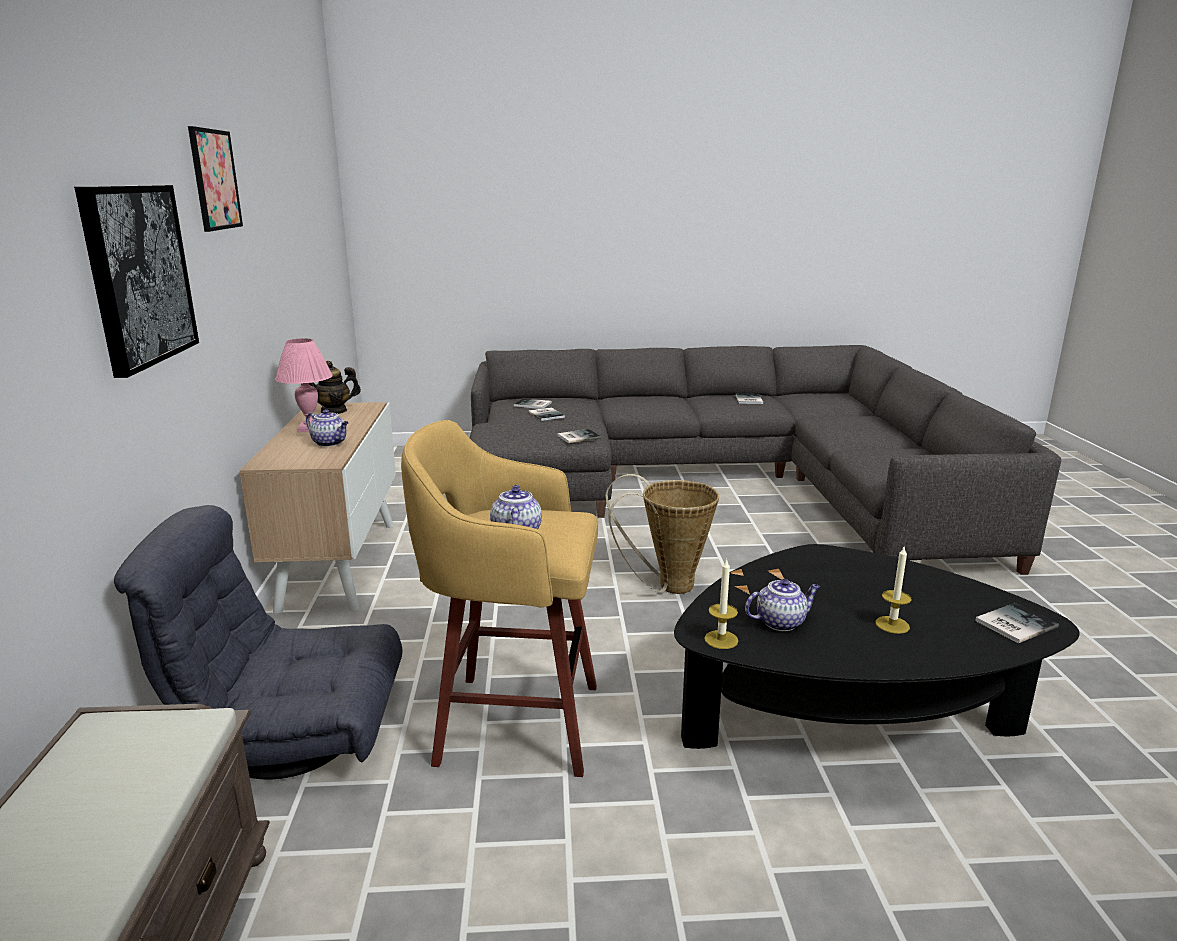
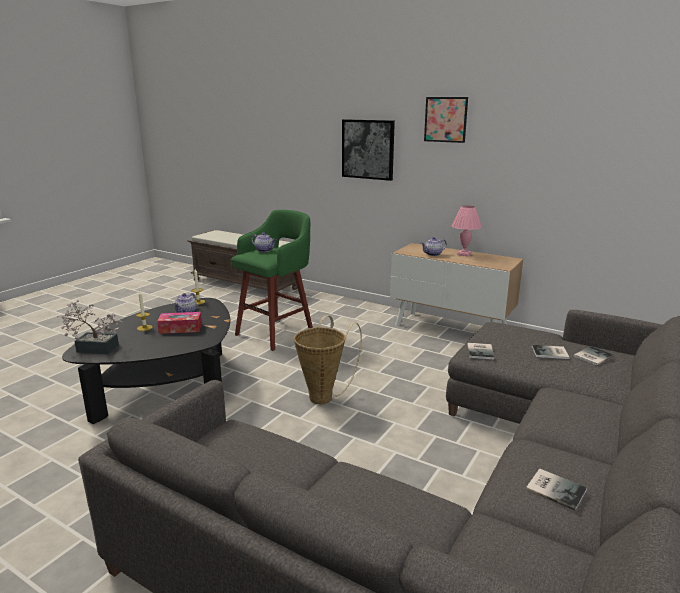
camera: 125 degrees right, 0 degrees up
(293, 734) = (321, 306): grey armchair -> none
(334, 411) = (497, 260): teapot -> none
(513, 722) = (276, 333): yellow stool -> green stool
(830, 592) = (180, 328): none -> tissue box
(1013, 623) = (93, 348): book -> potted plant

